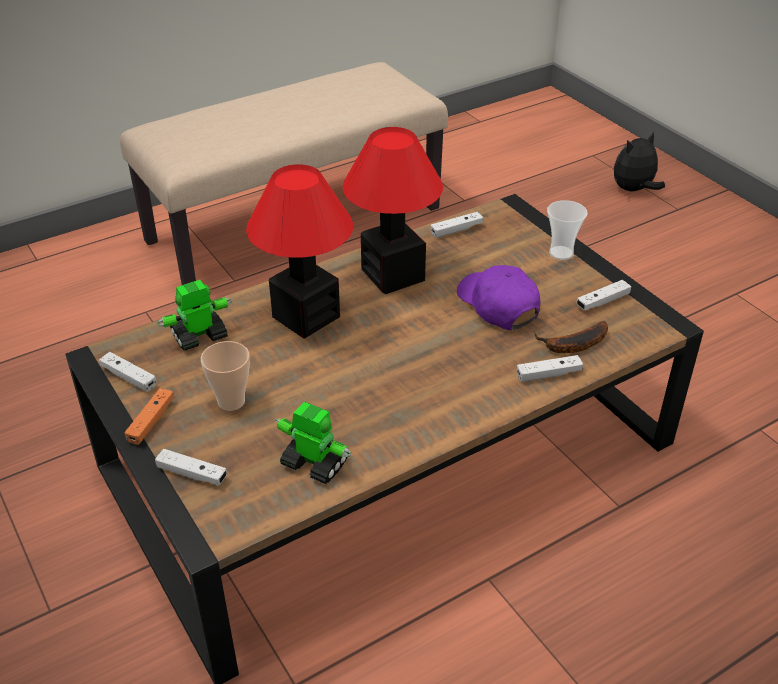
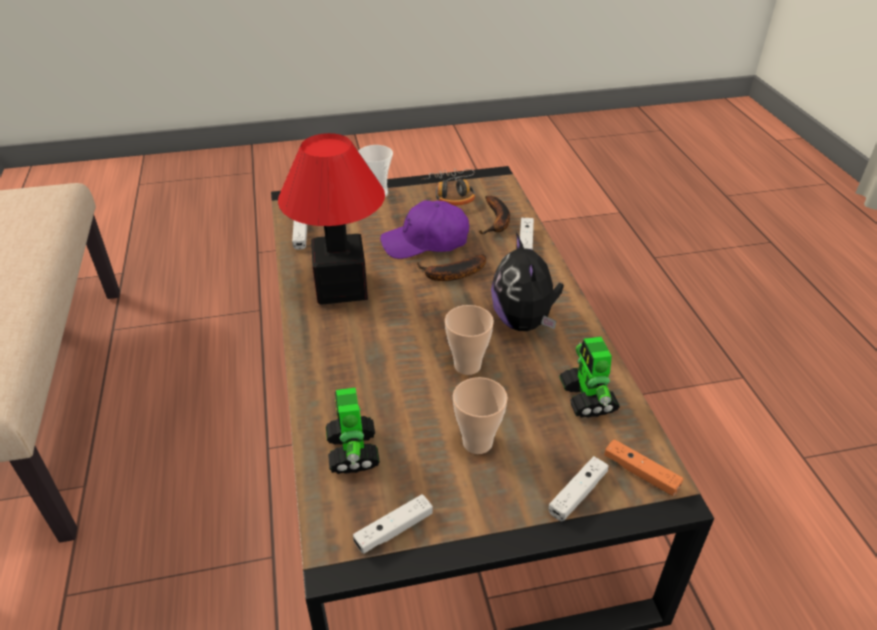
camera: 70 degrees left, 0 degrees up
(151, 421) = (482, 518): orange game controller -> orange game controller (640, 473)
(305, 318) = (371, 360): table lamp -> none
(314, 463) = (587, 398): toy robot -> toy robot turned 60 degrees counterclockwise
(324, 375) = (467, 365): none -> cup
(454, 335) = (451, 275): none -> banana
(602, 301) = (452, 193): white game controller -> headphones
(633, 190) = (208, 182): plush toy -> plush toy (524, 322)

